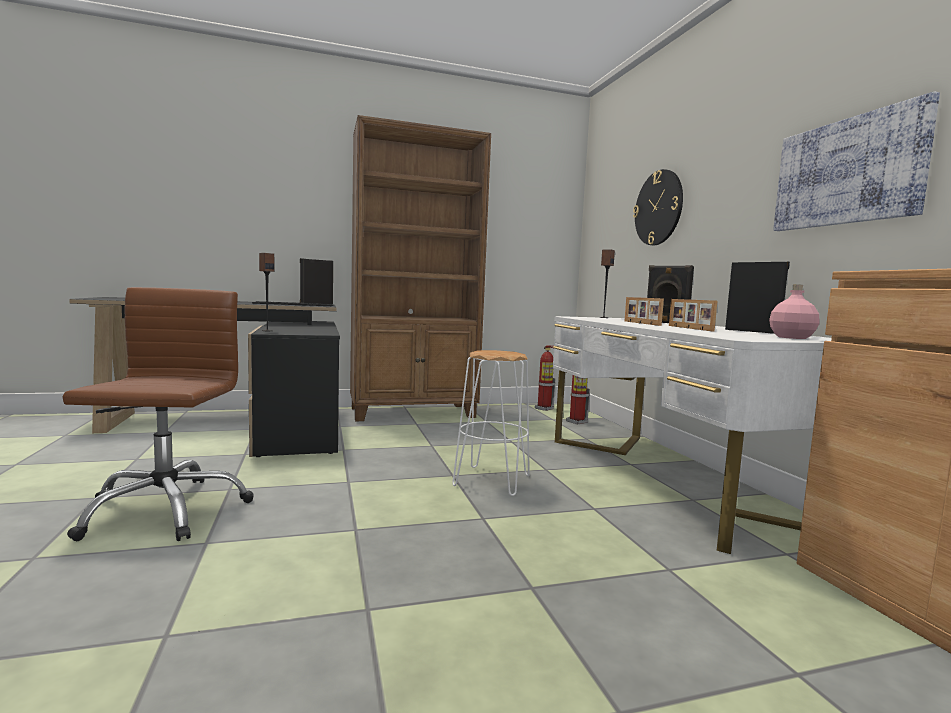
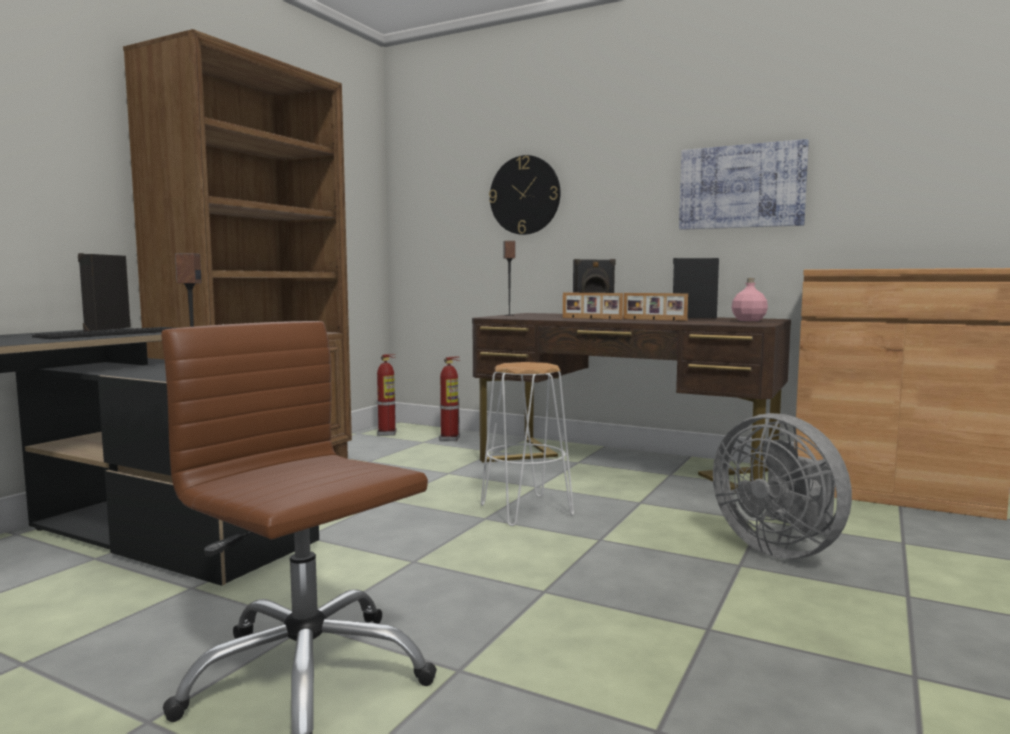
camera: 45 degrees left, 0 degrees up
(613, 597) = (780, 548): none -> grey fan
(666, 479) = (624, 465): white desk -> brown desk

